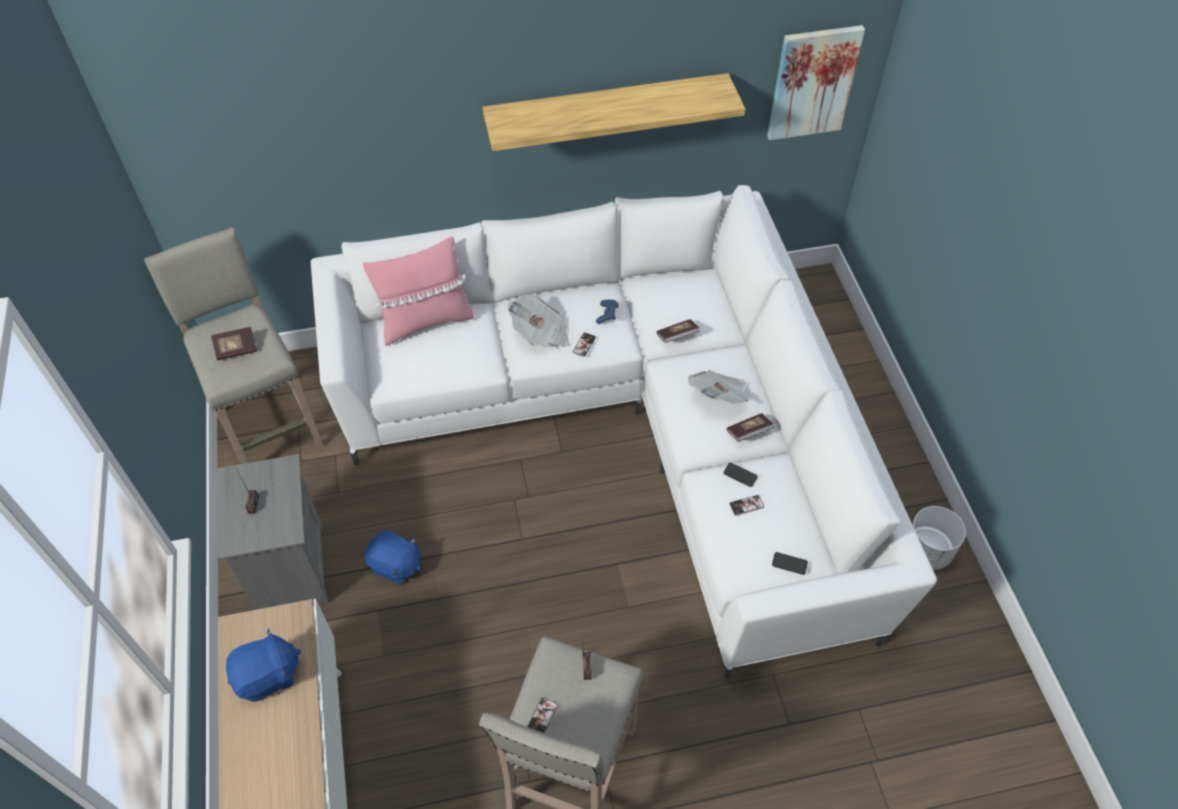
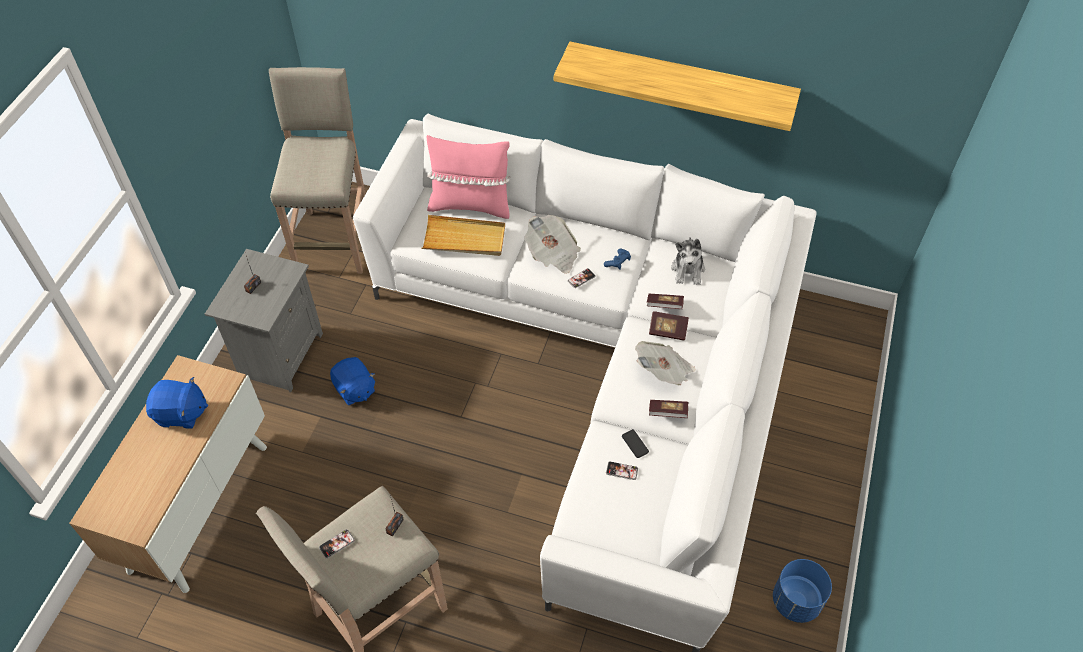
camera: 30 degrees right, 0 degrees up
(236, 349) = (312, 165): book -> book (667, 330)
(443, 356) = (464, 238): none -> beige tray
(675, 294) = (688, 270): none -> plush toy
(789, 563) = (624, 535): phone -> none
(812, 82) = (886, 126): picture -> none
(927, 551) = (796, 601): white planter -> blue planter

